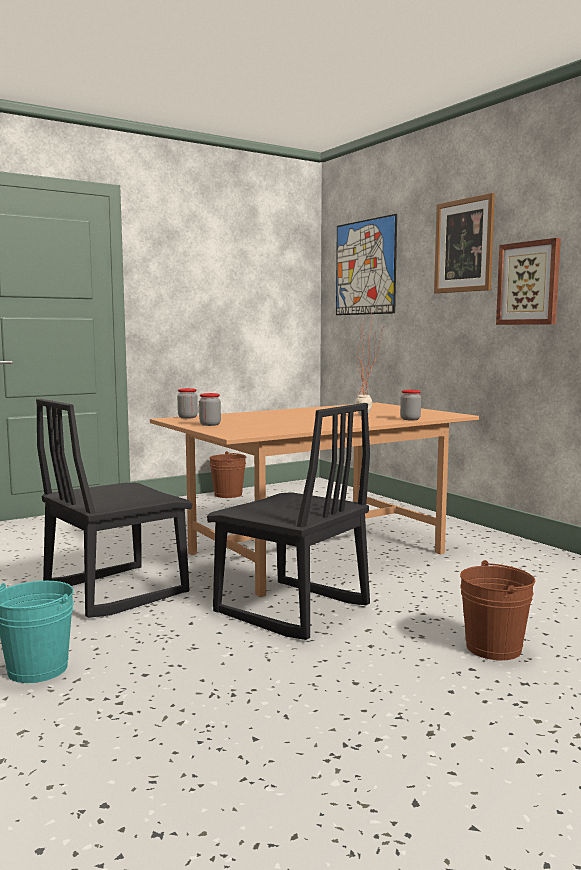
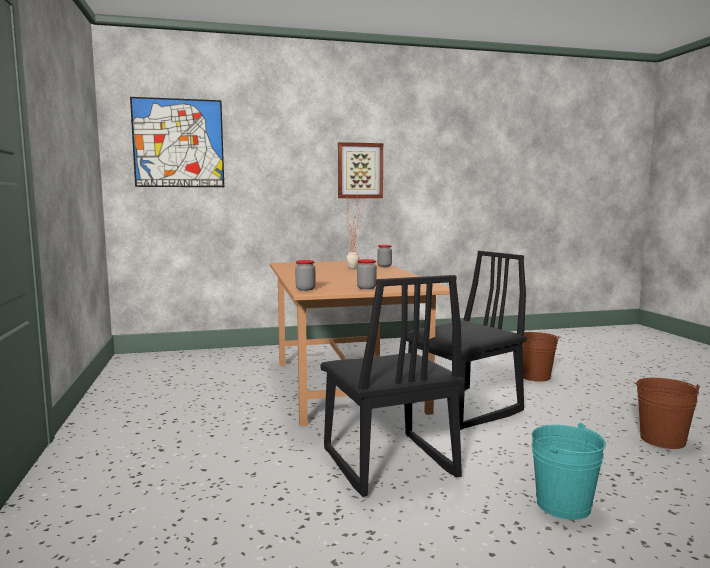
camera: 70 degrees left, 0 degrees up
(228, 494) = (111, 391): brown bucket -> brown bucket (662, 440)
(464, 245) = (300, 138): picture -> none

